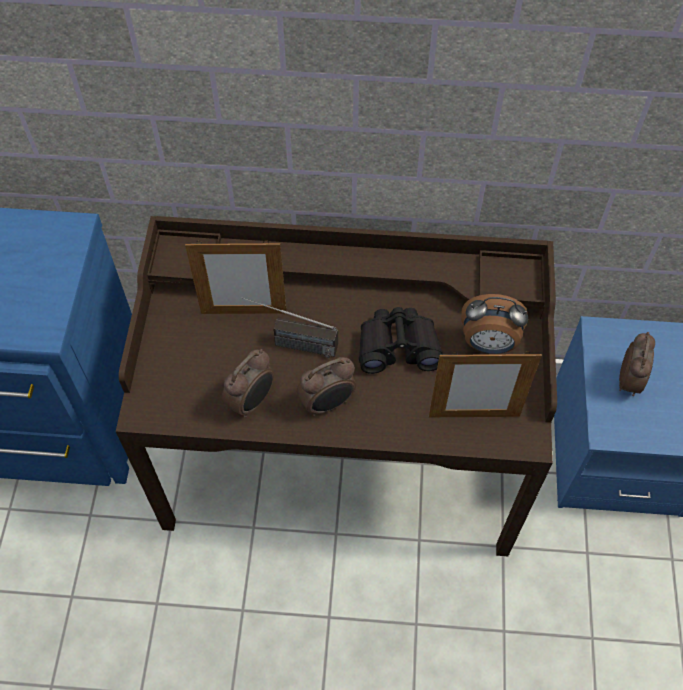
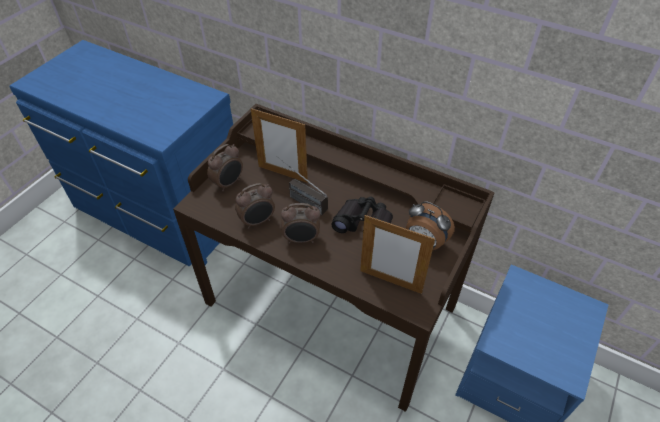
camera: 25 degrees right, 10 degrees down
(629, 381) = (527, 316): alarm clock -> alarm clock (229, 183)

